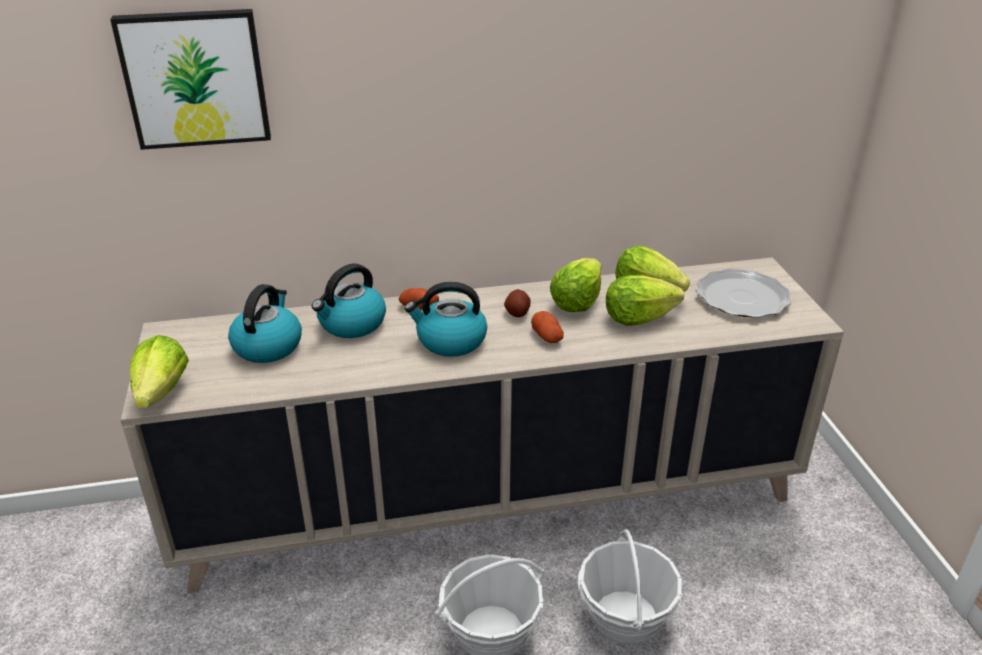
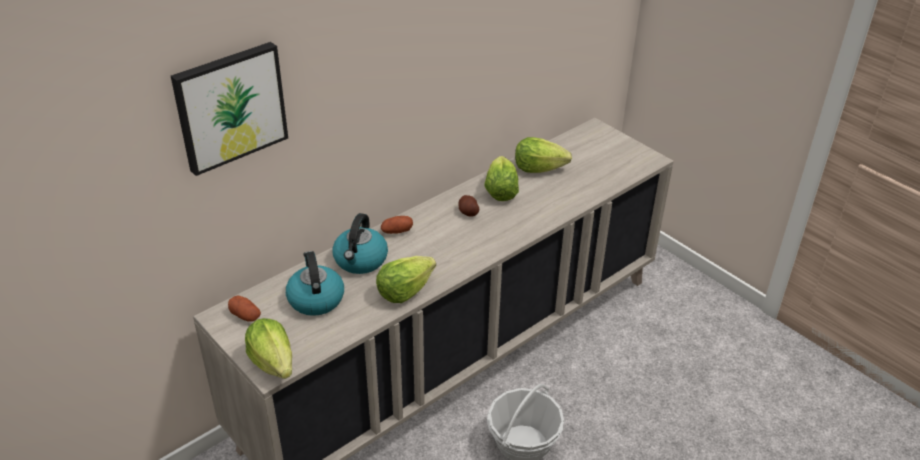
camera: 30 degrees left, 5 degrees up
(450, 341) = (443, 249): kettle -> none
(547, 336) = (503, 224): potato -> potato (245, 315)
(625, 617) = (597, 398): basket -> none
(638, 318) = (549, 191): lettuce -> lettuce (404, 291)
(742, 297) = (600, 154): plate -> none

